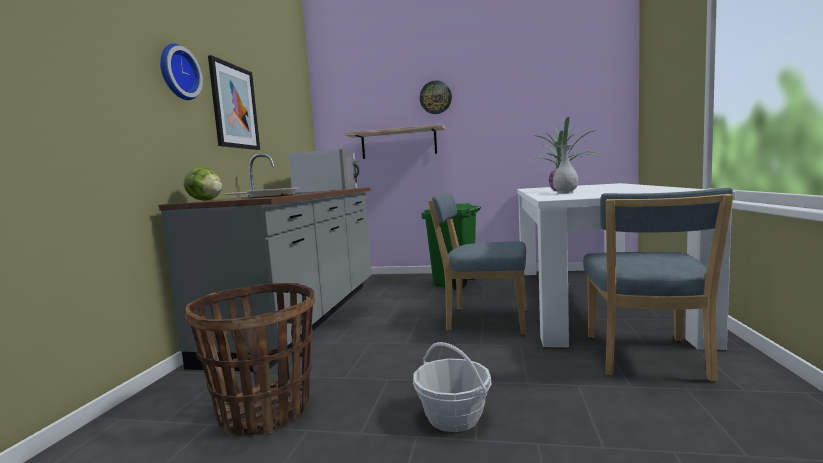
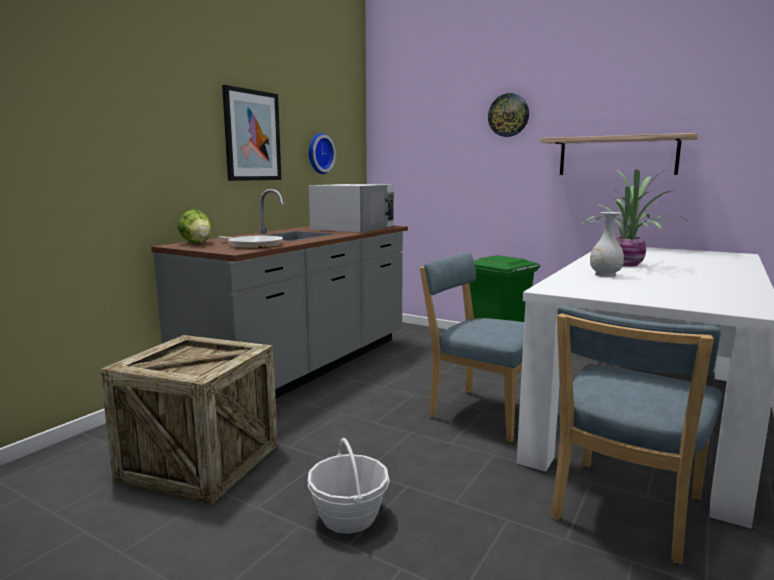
camera: 20 degrees right, 5 degrees up
(177, 73) = (183, 110): wall clock -> wall clock (319, 153)
(265, 410) = (200, 462): basket -> crate
(398, 143) = (458, 171): shelf -> shelf (617, 156)

